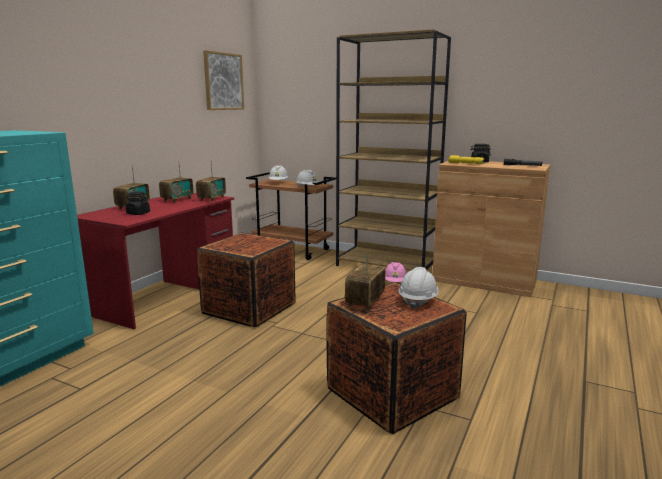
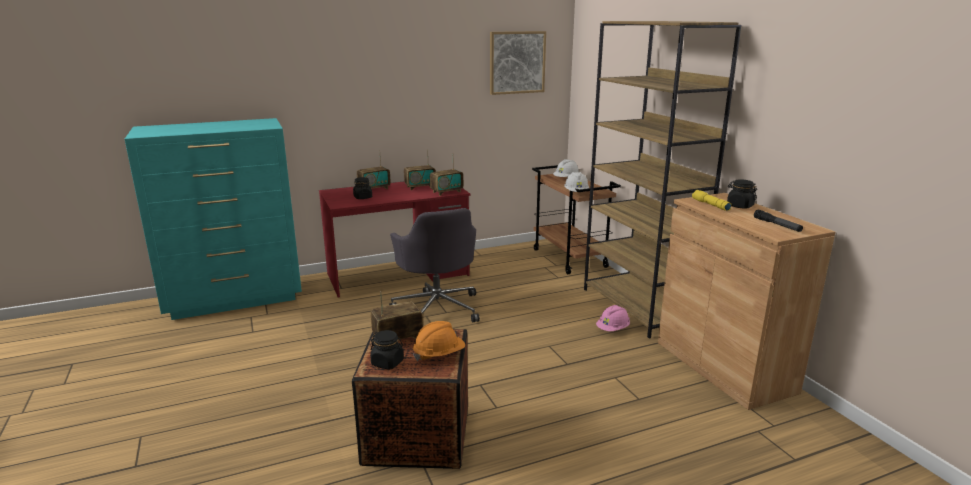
camera: 40 degrees right, 5 degrees up
(249, 308) = (437, 309): crate -> grey office chair
(396, 318) = (387, 363): none -> black jar
(418, 300) = (439, 354): white hard hat -> orange hard hat

